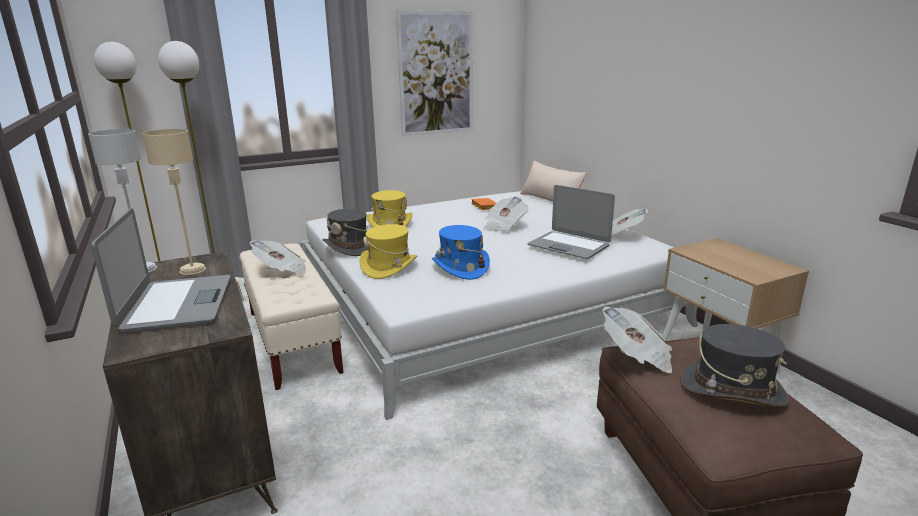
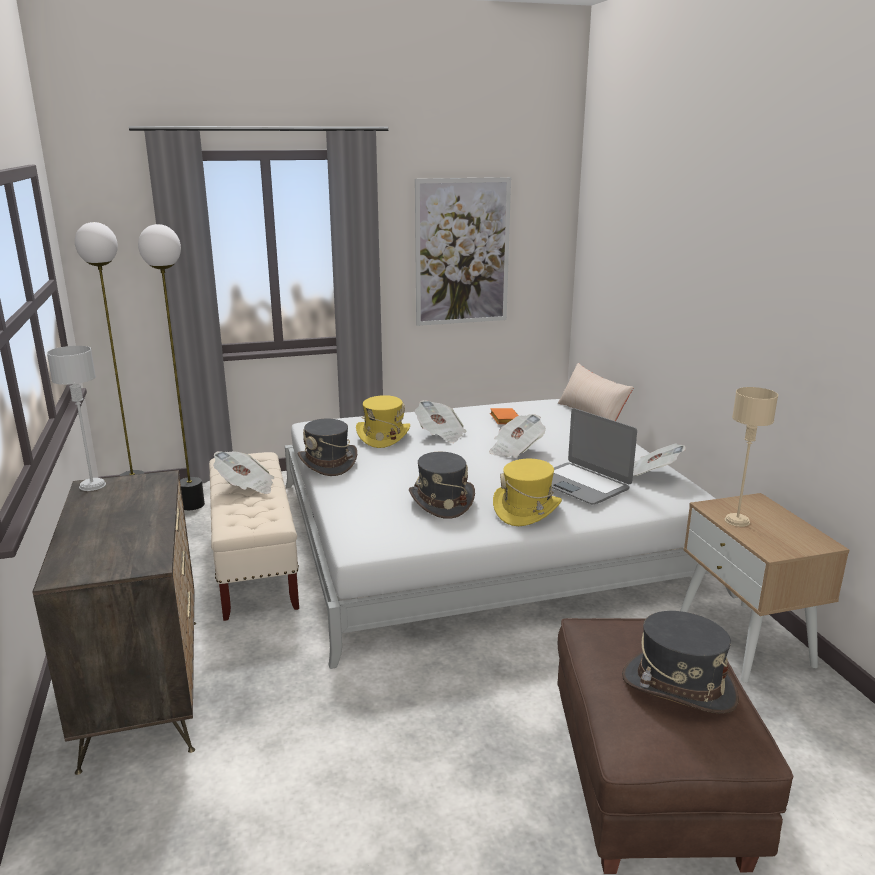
camera: 10 degrees right, 0 degrees up
(177, 304) = (113, 531): laptop -> none
(193, 270) = (139, 491): beige table lamp -> beige table lamp (737, 521)
(389, 266) = (362, 493): yellow hat -> yellow hat (527, 510)
(460, 268) = (441, 502): blue hat -> grey hat
(637, 356) = (592, 634): newspaper -> newspaper (440, 434)

